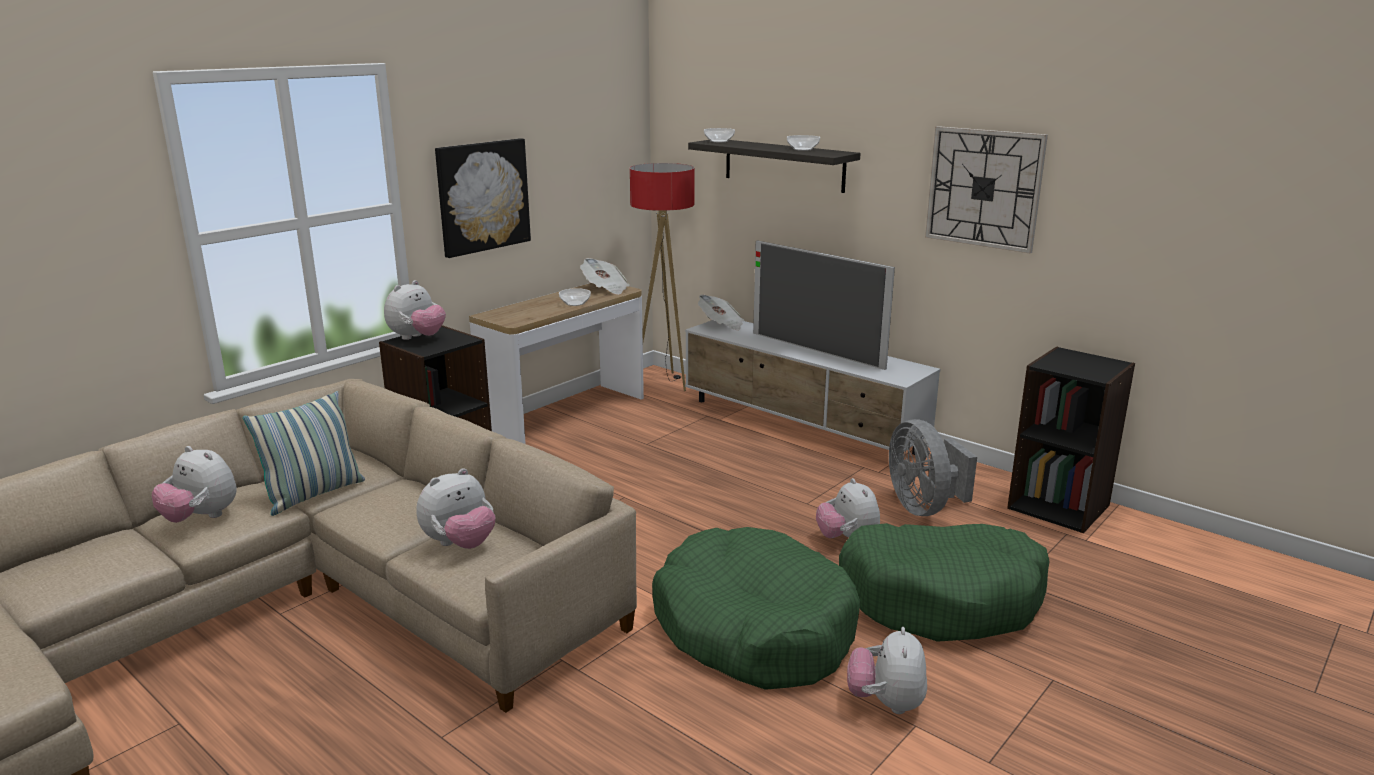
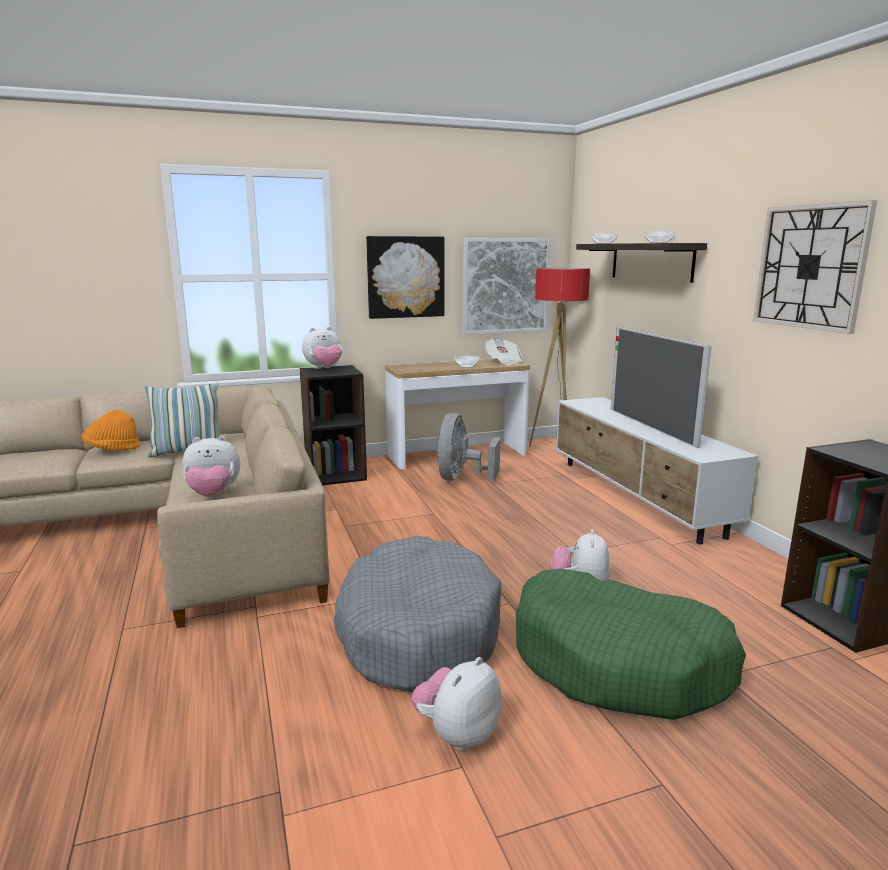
camera: 30 degrees right, 5 degrees down
(201, 518) = (112, 449): plush toy -> orange hat
(589, 192) = (505, 286): none -> picture
(721, 325) = (591, 401): newspaper -> none
(754, 628) = (417, 631): green dog bed -> grey dog bed
(923, 507) = (686, 582): grey fan -> grey fan (461, 478)

